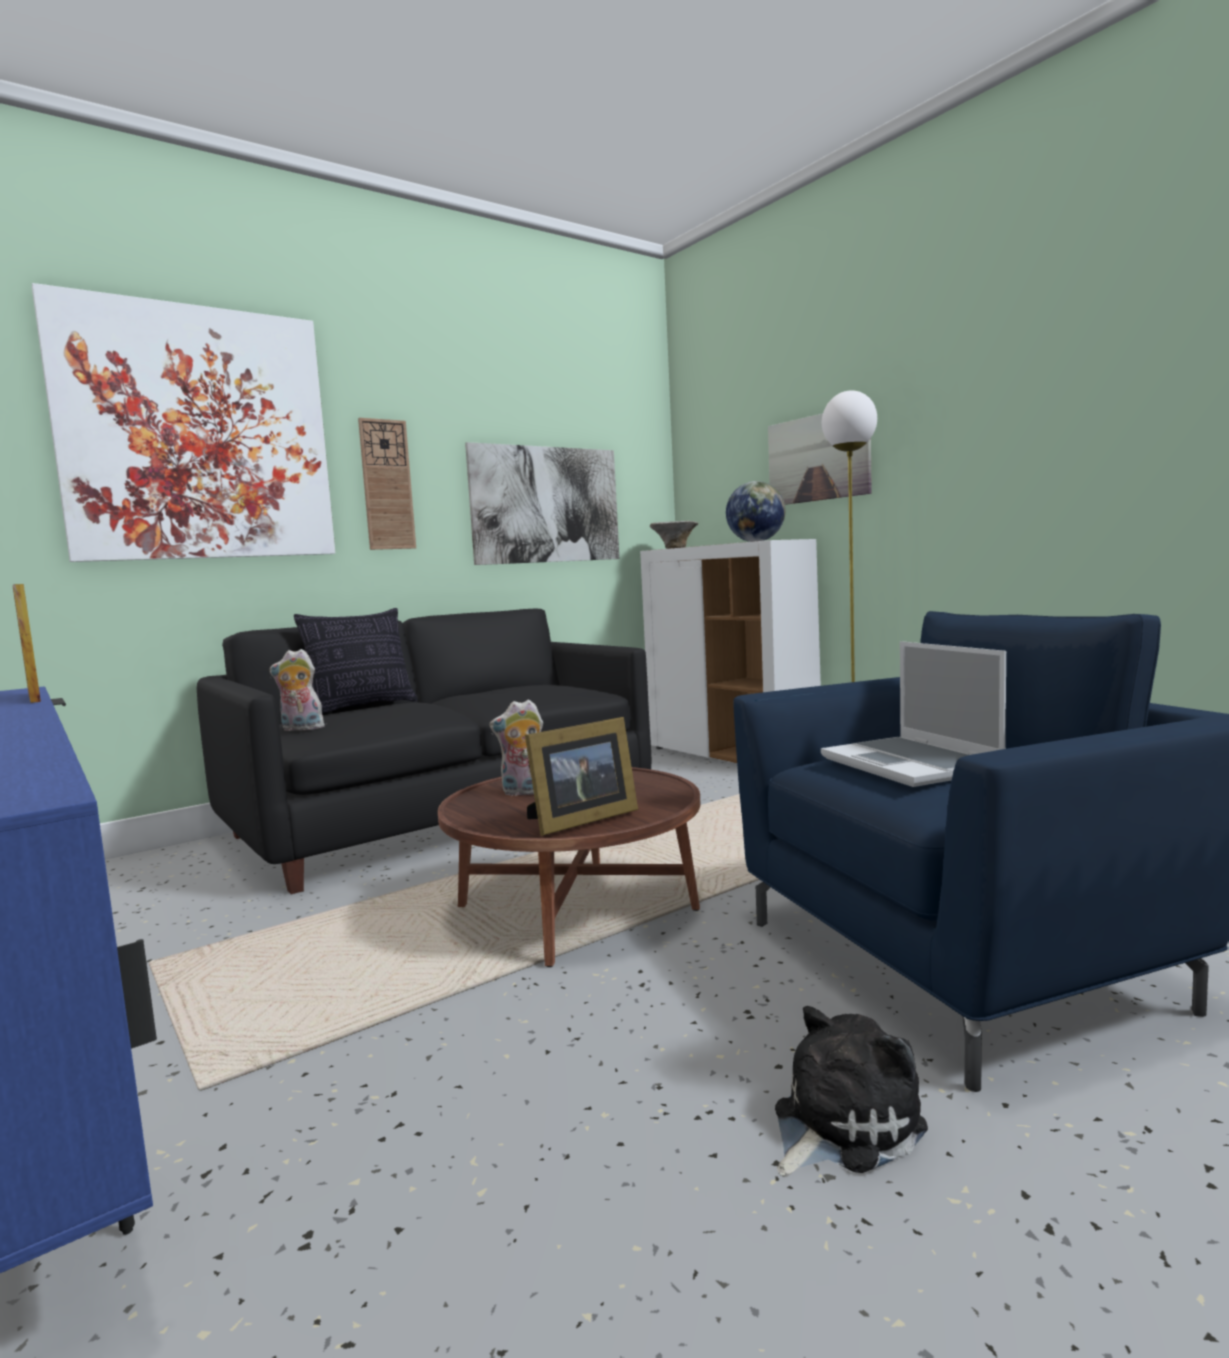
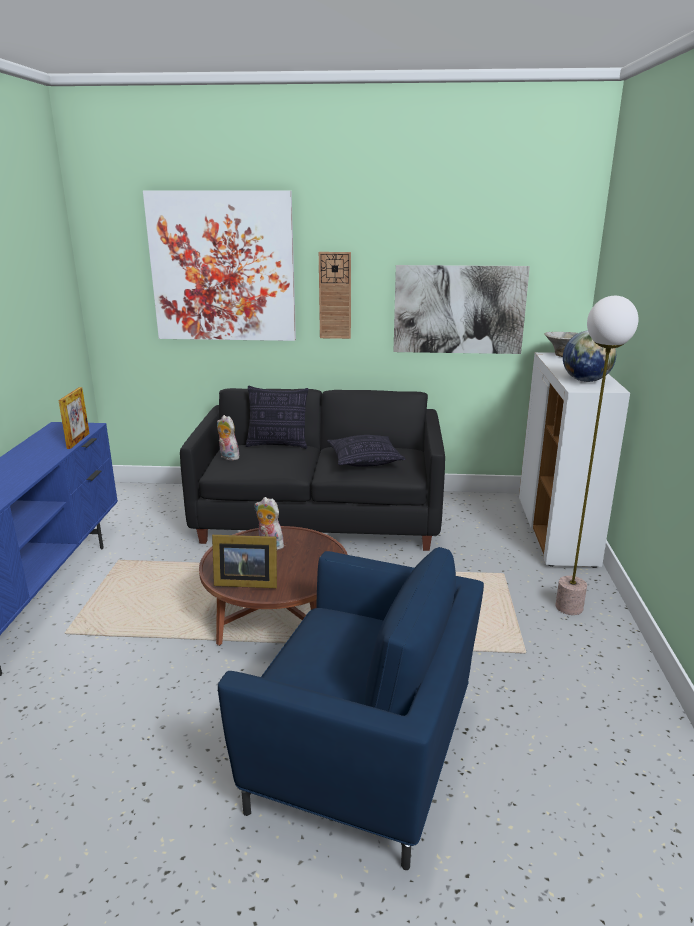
camera: 40 degrees right, 15 degrees up
(525, 692) = (364, 461): none -> pillow
(818, 458) = (647, 322): picture -> none
(840, 1124) = (182, 787): plush toy -> none
(912, 765) = (336, 645): laptop -> none

